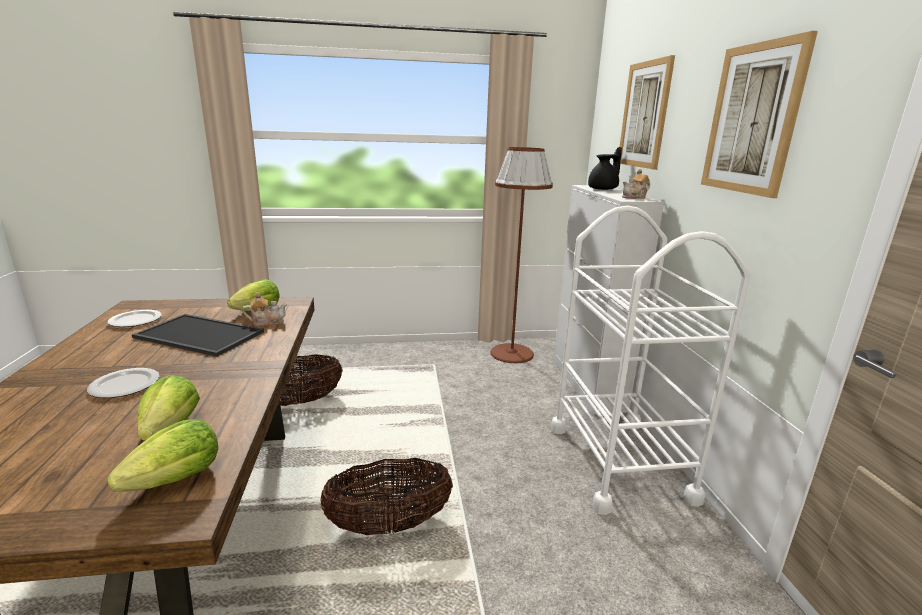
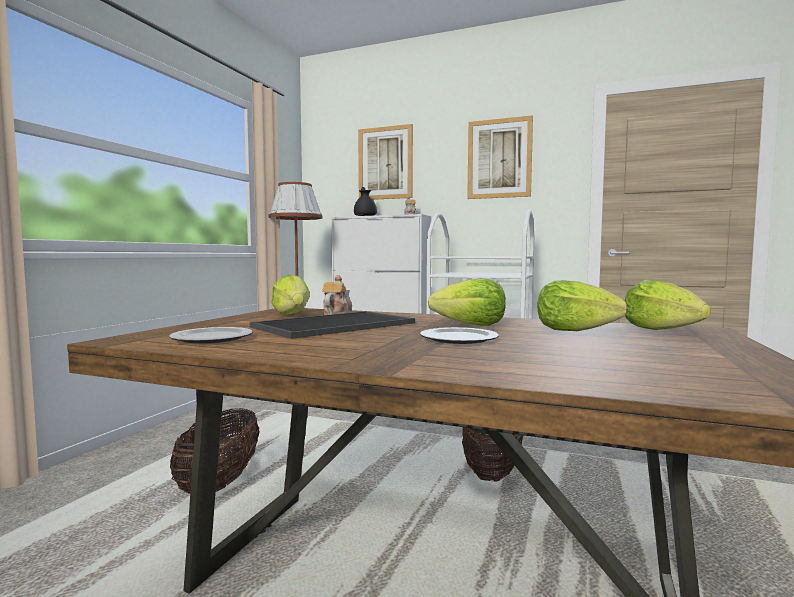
camera: 60 degrees left, 15 degrees down
(204, 379) = (471, 325): none -> lettuce

